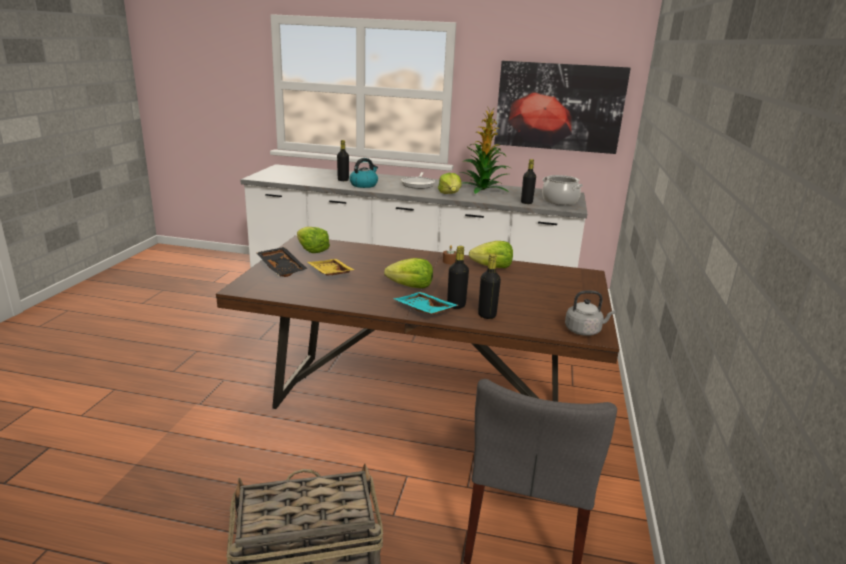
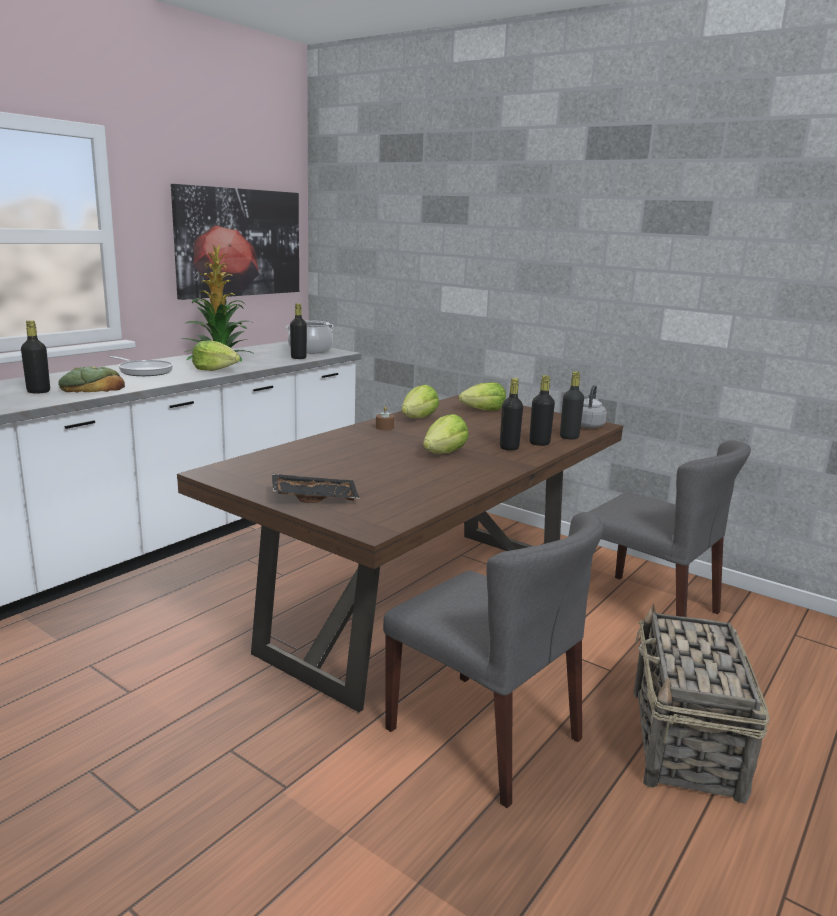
camera: 65 degrees left, 5 degrees down
(273, 462) = (485, 734): none -> grey chair
(312, 250) = (262, 473): lettuce -> lettuce (483, 410)
(329, 273) = (365, 478): yellow tray -> none
(364, 185) = (91, 388): kettle -> bread
(423, 310) = (513, 460): turquoise tray -> none
(526, 325) = (569, 437): none -> black bottle

